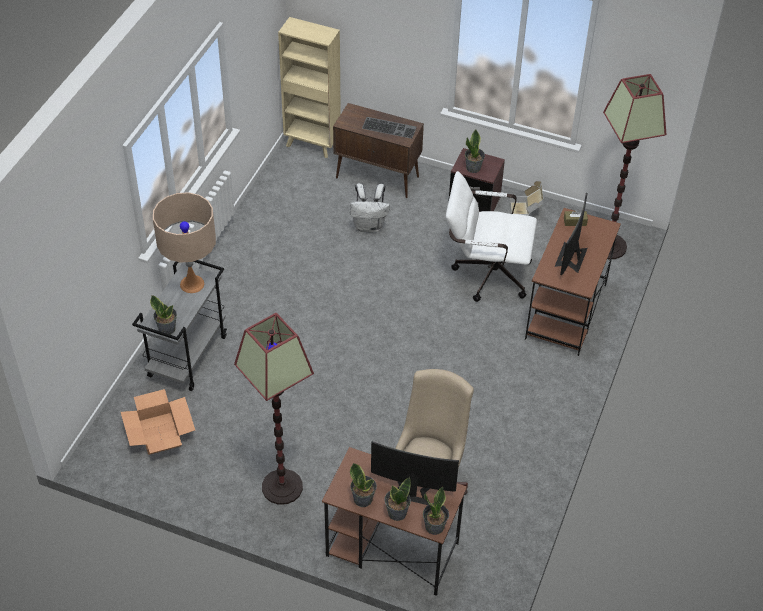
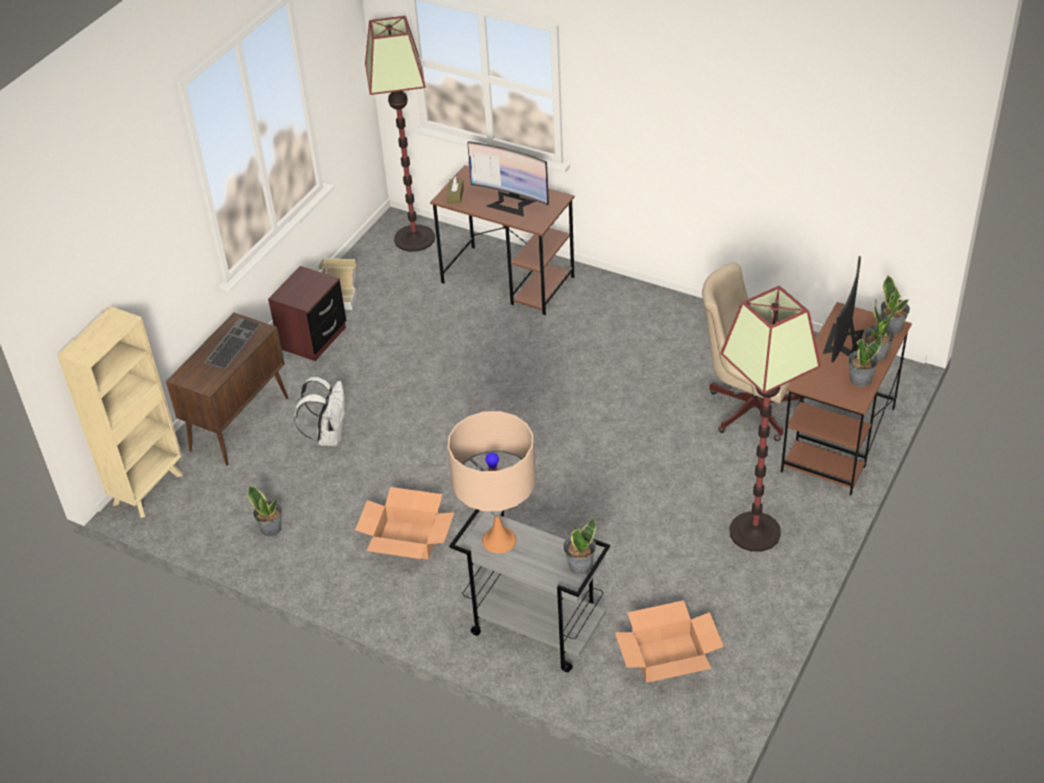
camera: 80 degrees left, 5 degrees down
(269, 280) = (407, 539): none -> cardboard box
(473, 168) = (308, 292): potted plant -> potted plant (271, 528)
(485, 273) = (436, 337): white office chair -> none

